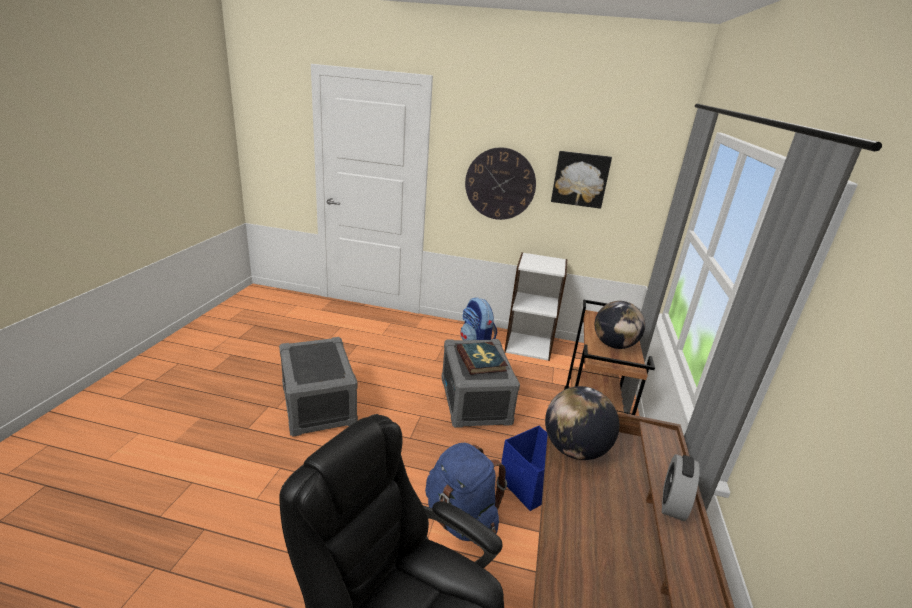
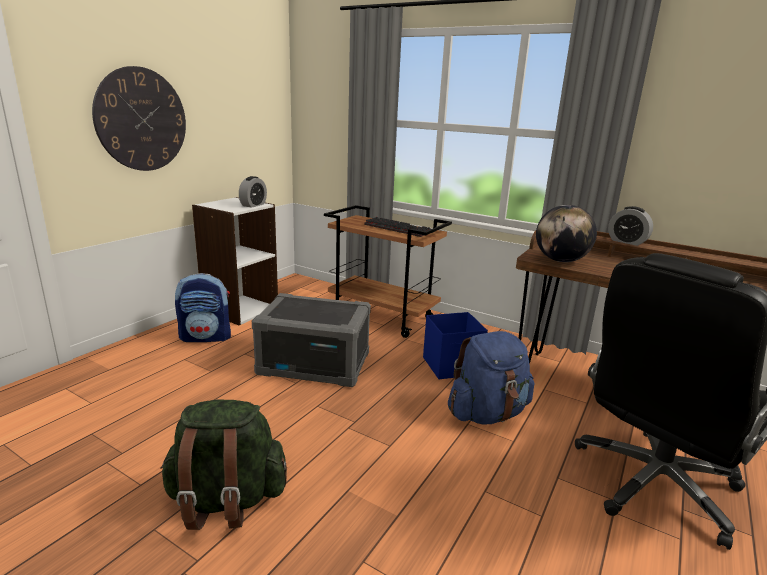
camera: 70 degrees left, 5 degrees down
(317, 404) = (226, 500): grey storage box -> green backpack
(481, 360) = (315, 309): book -> none
(550, 269) = (253, 205): none -> alarm clock
(580, 179) = (223, 100): picture -> none
(614, 345) = (398, 229): globe -> keyboard

